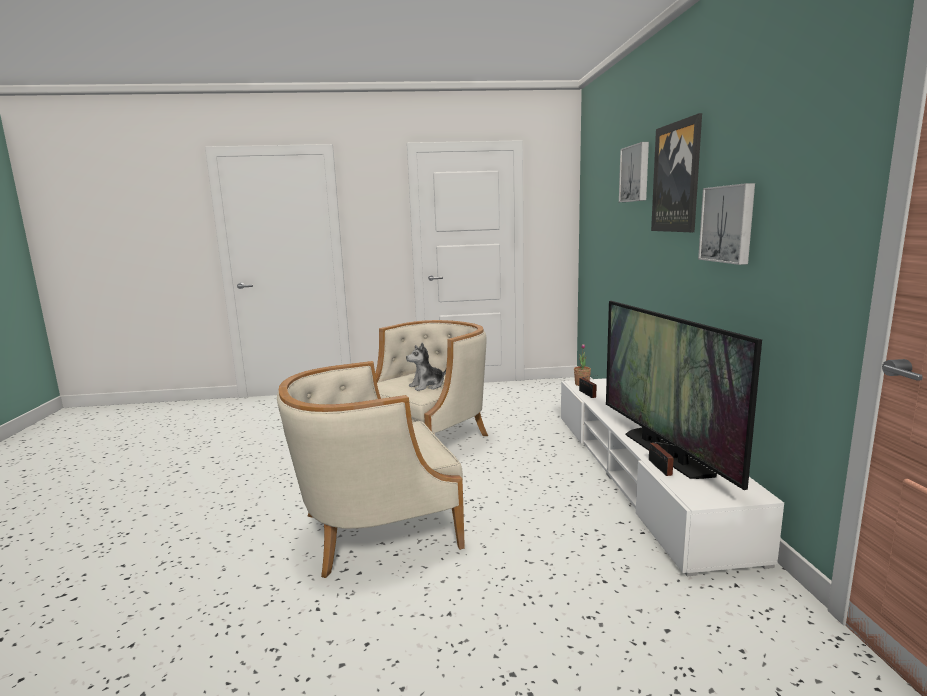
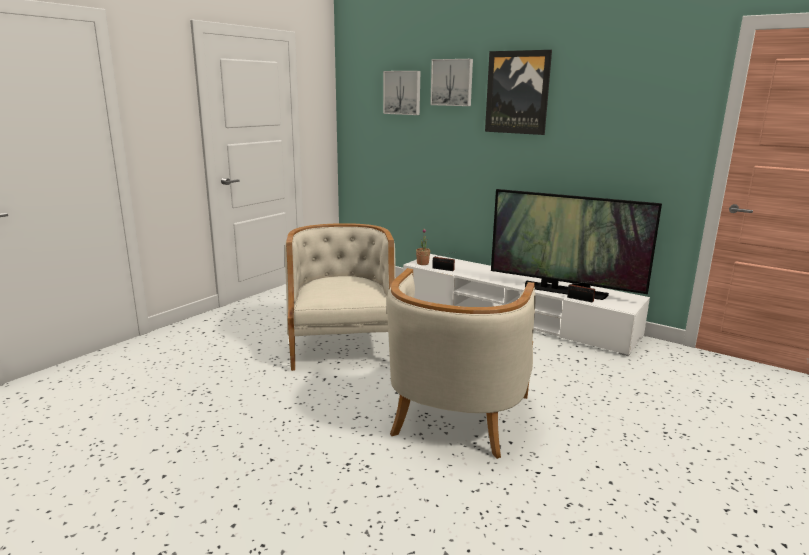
camera: 50 degrees left, 5 degrees up
(427, 386) = (360, 290): plush toy -> none
(728, 224) = (585, 130): picture -> picture (402, 92)

